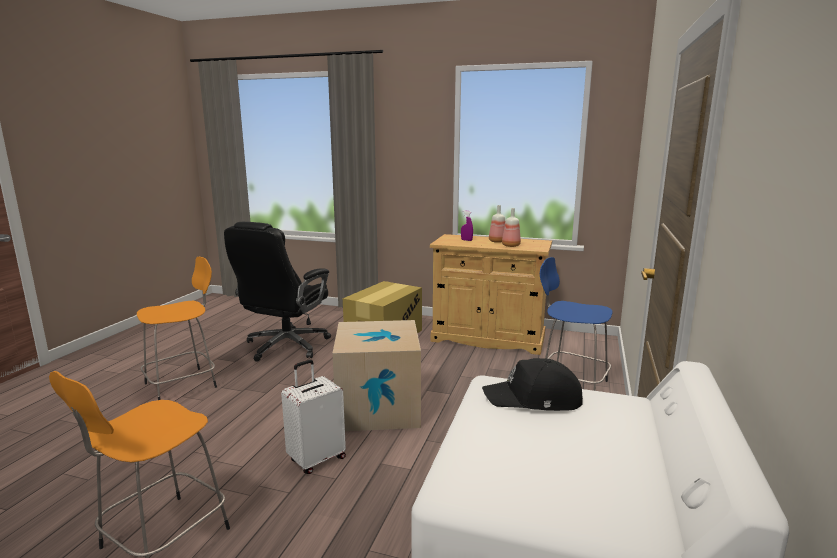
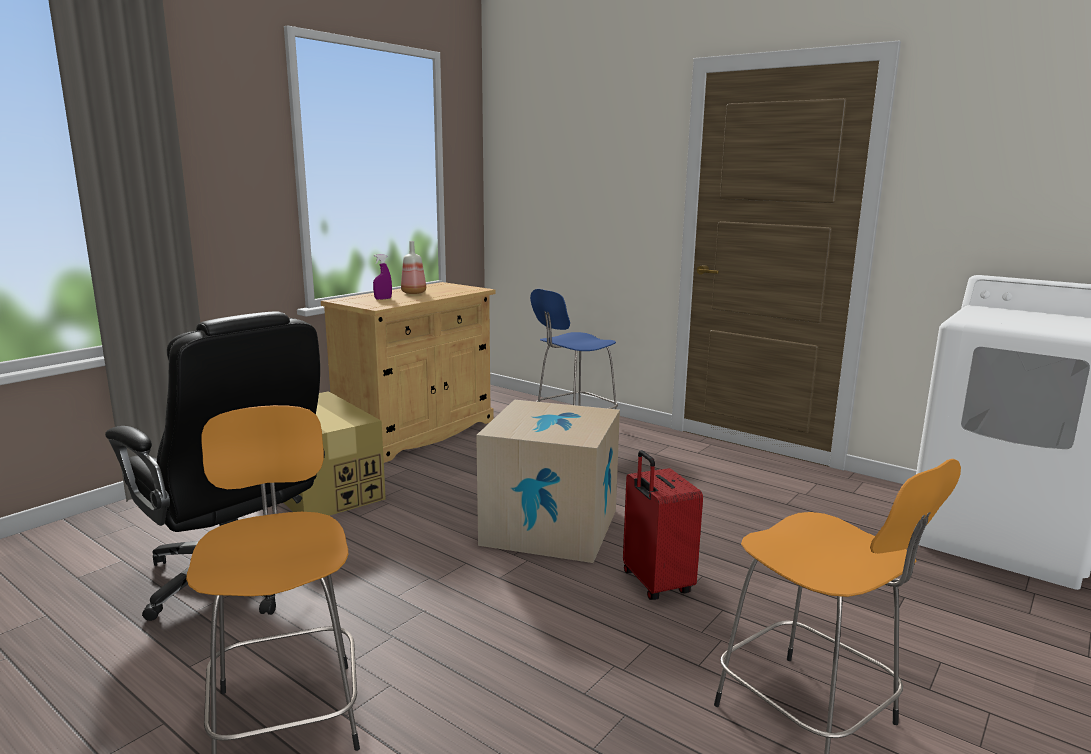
camera: 70 degrees left, 0 degrees up
(316, 459) = (655, 584): white suitcase -> red suitcase
(510, 245) = (445, 292): bottle -> none
(534, 399) = (986, 317): black cap -> none

